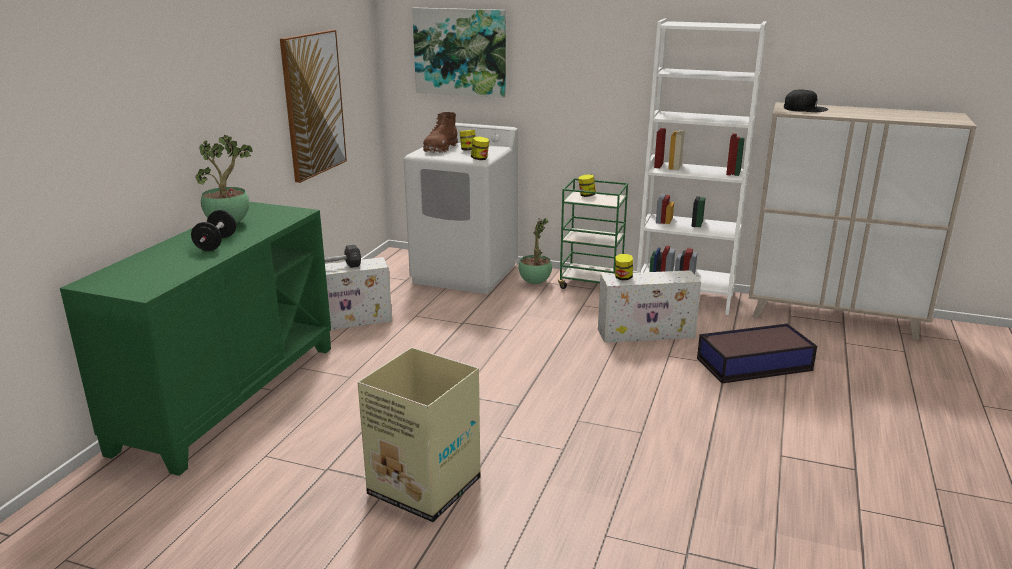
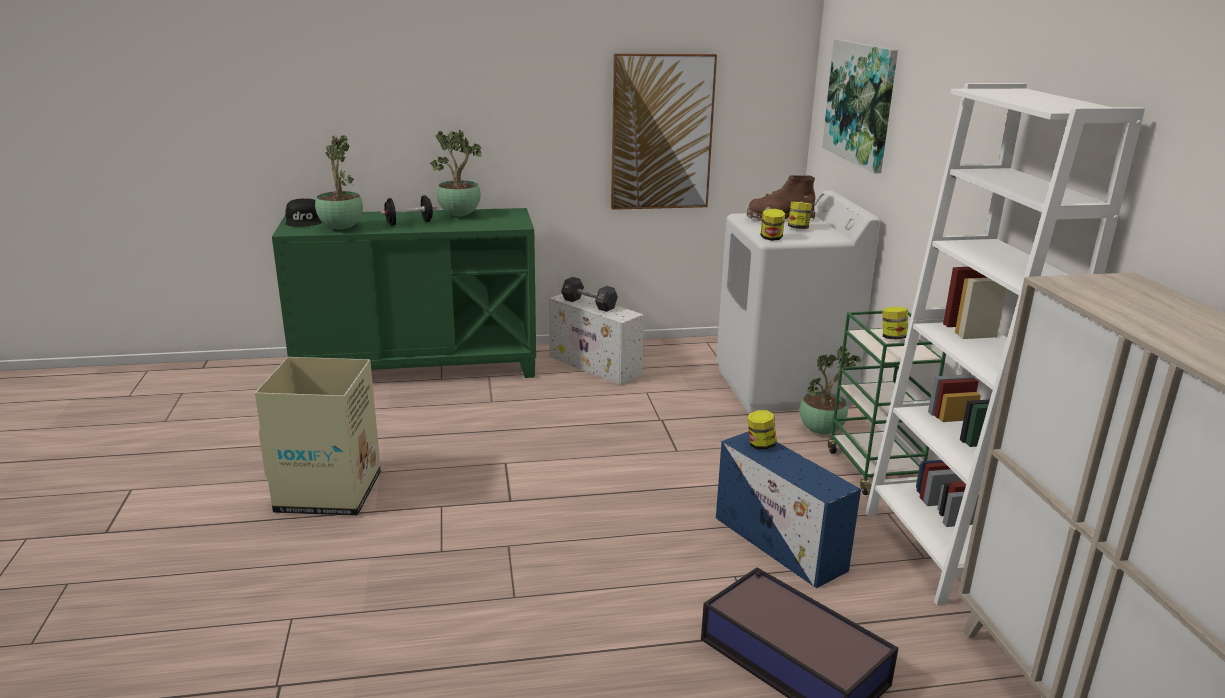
camera: 60 degrees right, 0 degrees up
(177, 270) = (340, 228): none -> potted plant
(647, 333) = (781, 544): white storage box -> blue storage box
(804, 108) = (1121, 292): black cap -> black cap (305, 220)

